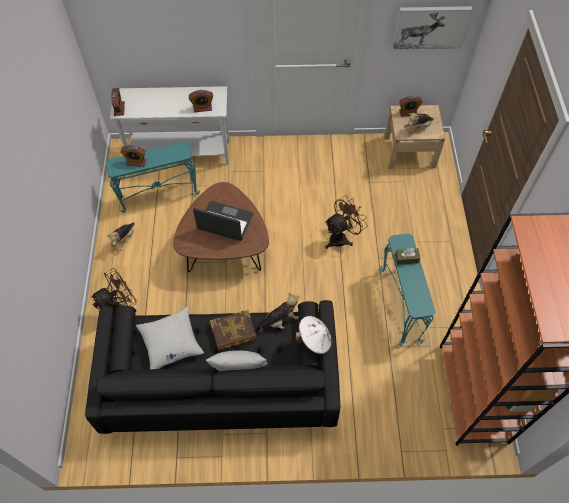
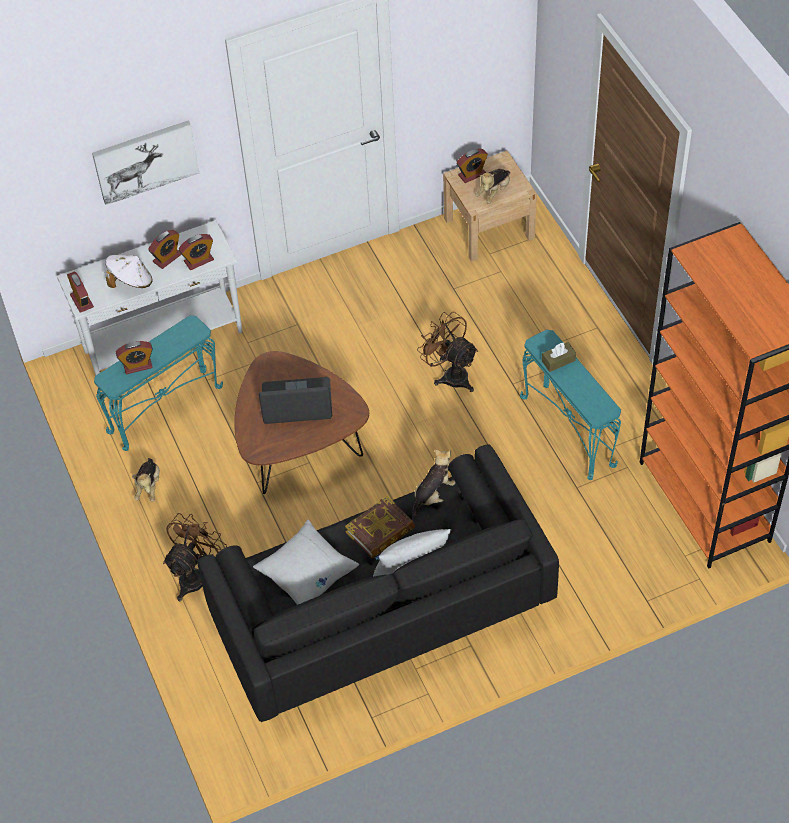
camera: 20 degrees left, 5 degrees down
(184, 100) = (167, 258): none -> alarm clock
(314, 340) = (491, 495): white hat -> white hat (131, 281)
(341, 237) = (450, 374): brown fan -> brown fan turned 75 degrees counterclockwise
(431, 26) = (471, 55): picture -> picture (145, 160)

